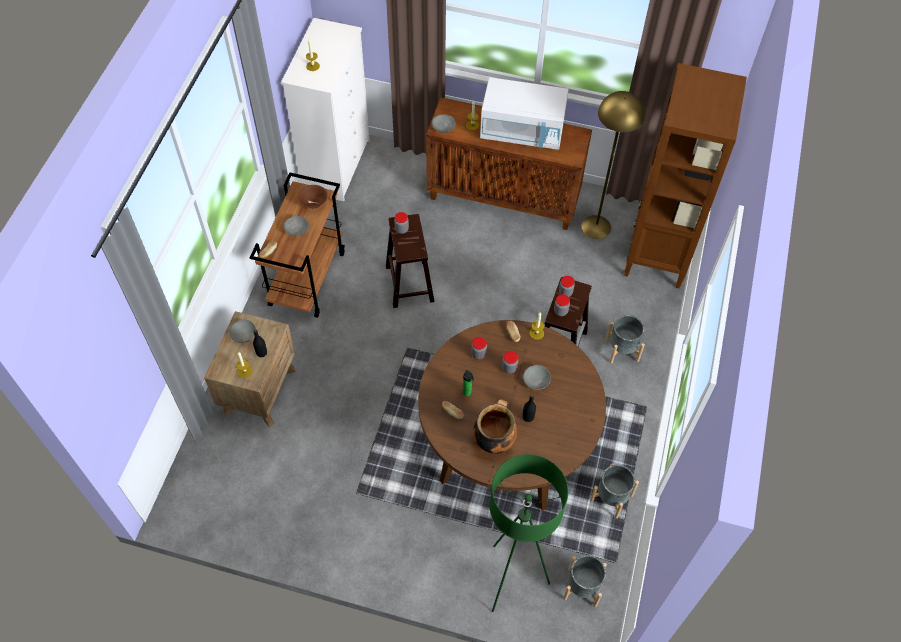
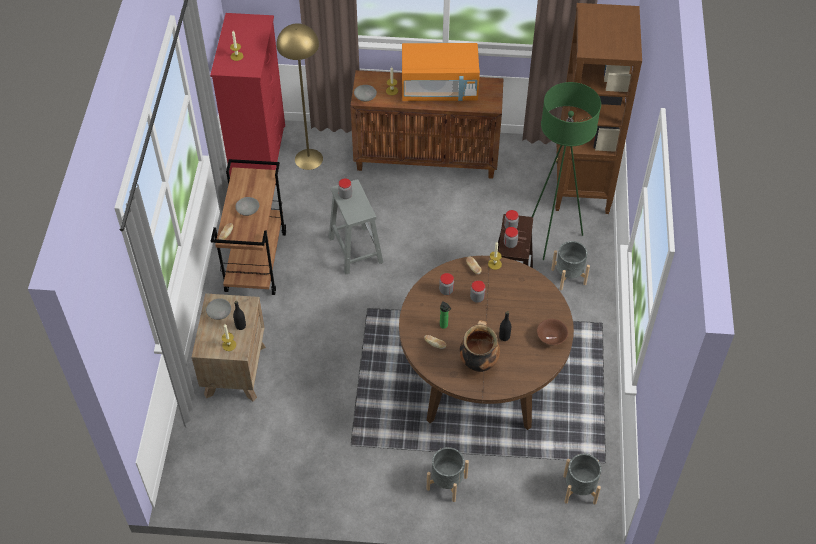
camera: 10 degrees left, 5 degrees down
(313, 202) = (257, 183): brown bowl -> brown bowl (551, 338)
(337, 165) = (259, 153): white dresser -> red dresser
(409, 282) = (355, 249): brown stool -> grey stool
(511, 579) = (513, 494): green floor lamp -> green floor lamp (552, 236)
(522, 131) = (439, 89): white microwave -> orange microwave
(536, 380) = (504, 304): grey bowl -> none
(596, 226) = (519, 171): yellow floor lamp -> yellow floor lamp (308, 159)
(611, 498) = (588, 408): grey planter -> grey planter (447, 483)

